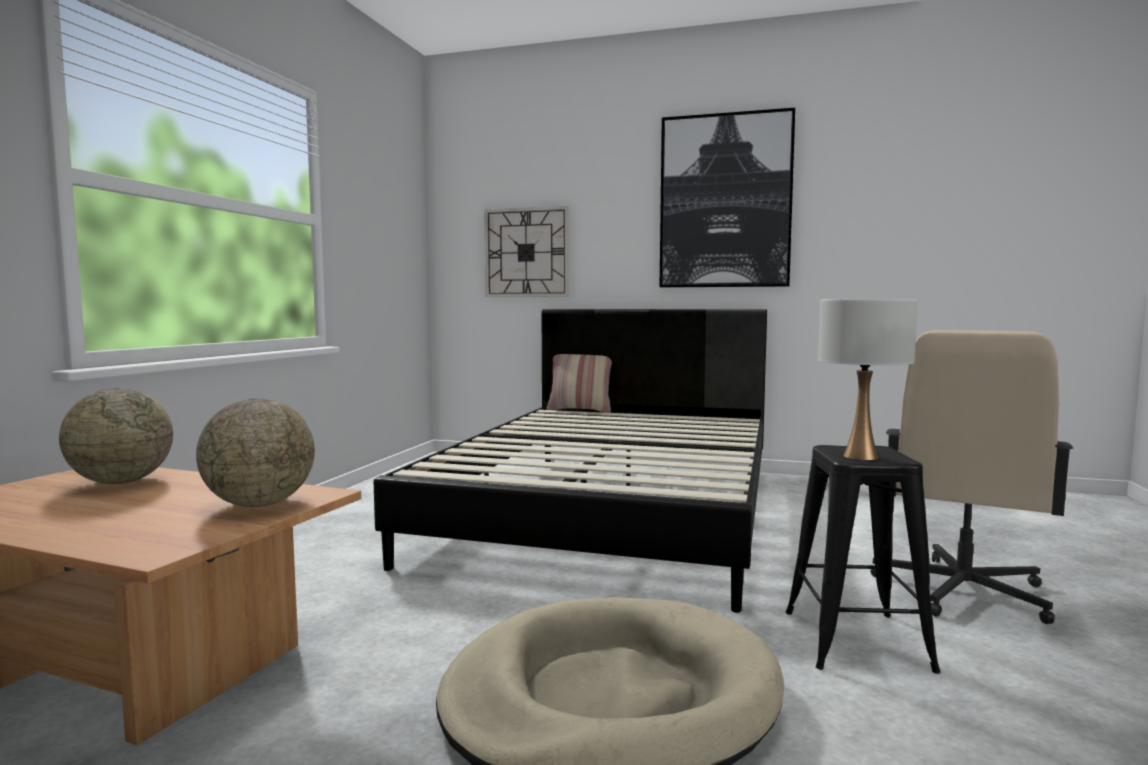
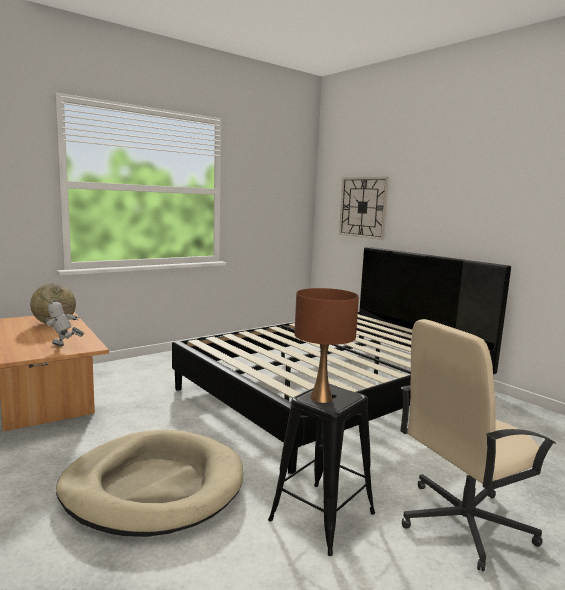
camera: 35 degrees right, 5 degrees up
(260, 504) = (64, 347): globe -> toy robot
(580, 410) = (377, 318): pillow -> none
(725, 201) = (490, 177): picture -> none
(861, 456) = (321, 398): white table lamp -> brown table lamp

